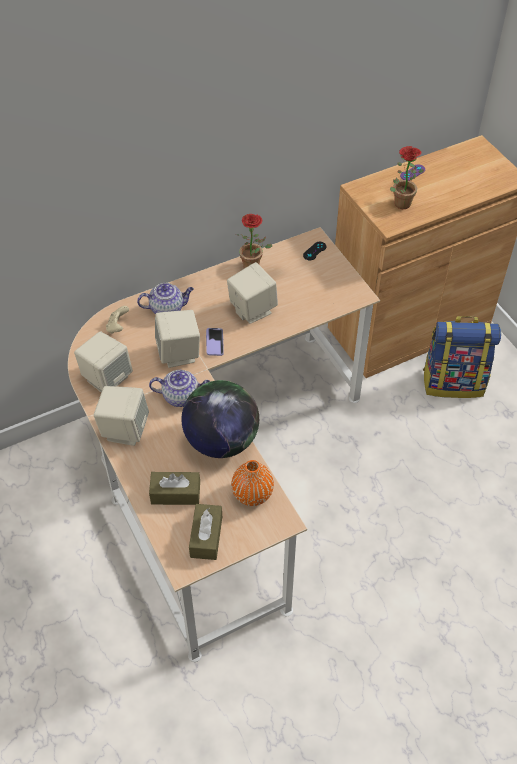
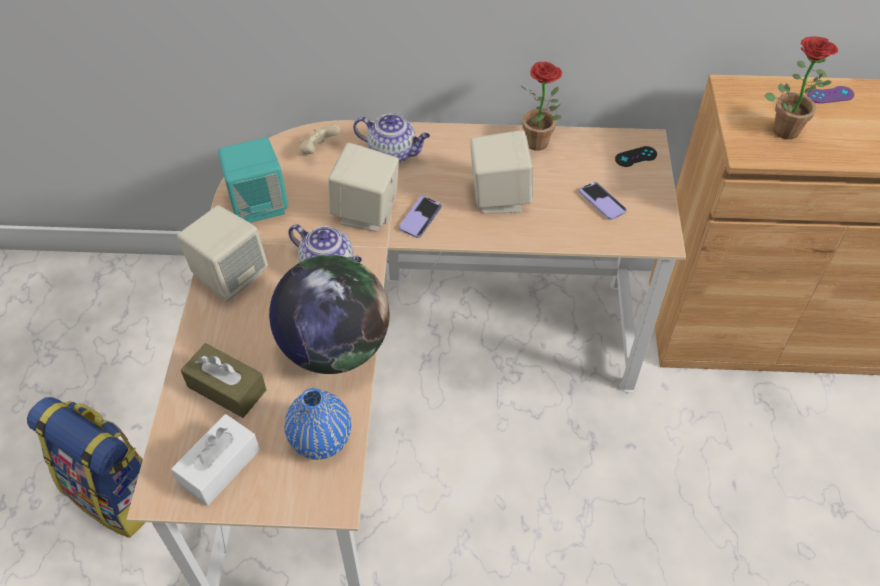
camera: 30 degrees right, 0 degrees up
(107, 378) = (259, 205): beige speaker -> turquoise speaker
(206, 536) = (219, 467): brown tissue box -> white tissue box
(252, 494) = (321, 440): orange vase -> blue vase
(313, 287) = (602, 202): none -> phone
(453, 382) = (781, 428): backpack -> backpack (118, 494)

